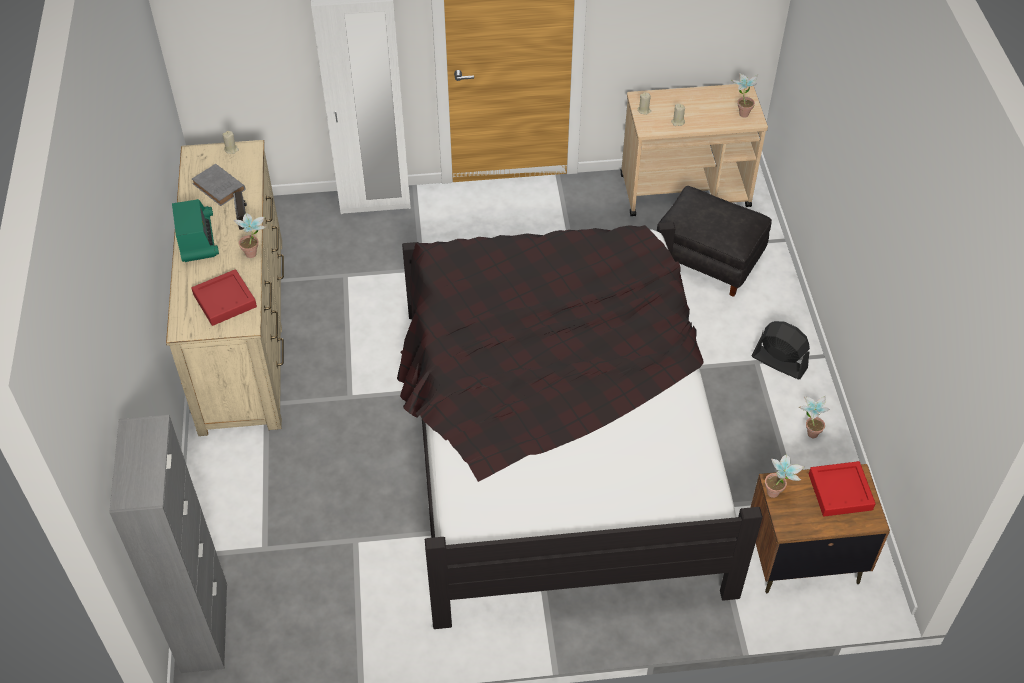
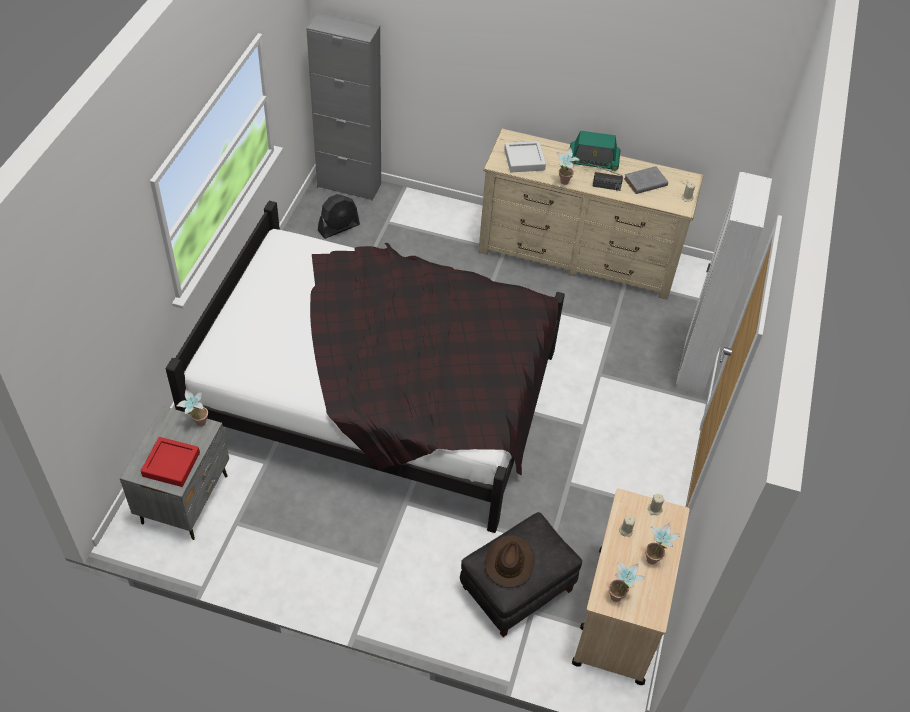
camera: 110 degrees right, 0 degrees up
(225, 301) = (524, 160): red tray -> grey tray
(726, 225) = (509, 562): none -> brown hat
(779, 362) = (370, 583): black fan -> black fan (339, 227)
(803, 558) = (186, 499): brown nightstand -> grey nightstand
(808, 432) = (288, 566): potted plant -> potted plant (655, 558)

